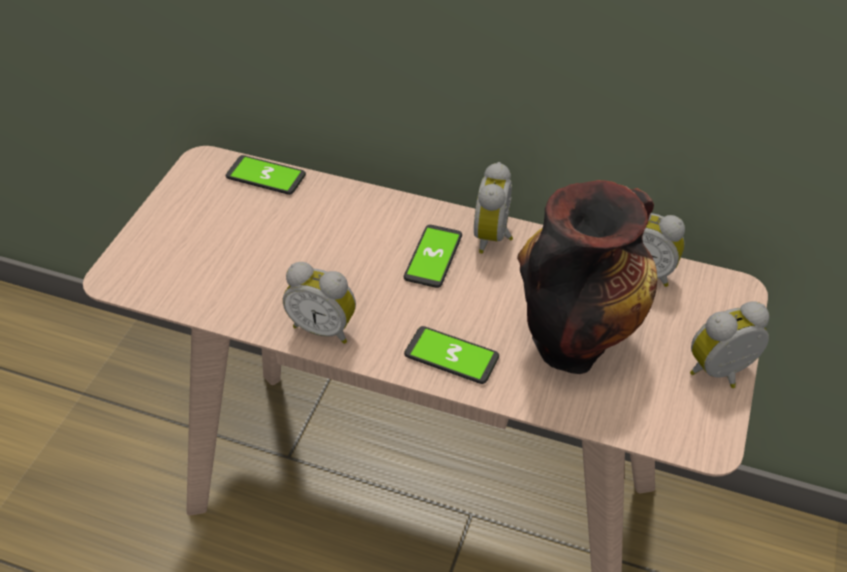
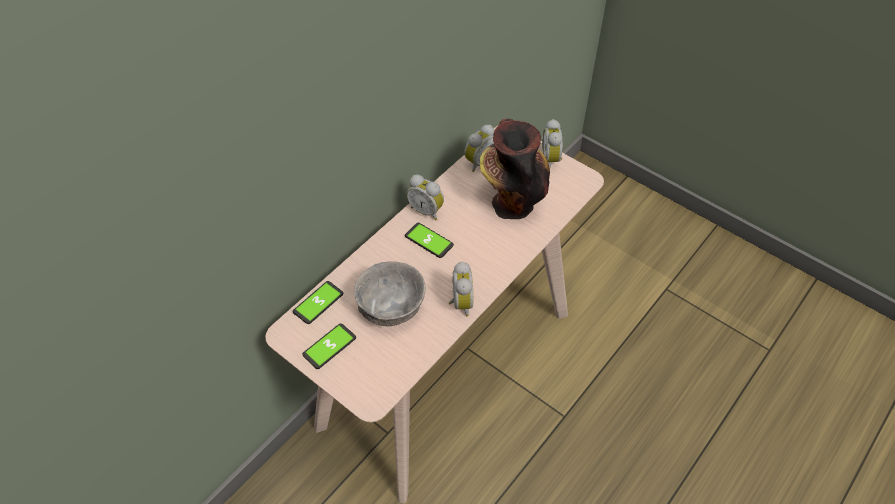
camera: 70 degrees left, 5 degrees up
(283, 251) = (391, 308): none -> grey bowl
(324, 327) = (459, 303): alarm clock -> alarm clock turned 45 degrees counterclockwise
(451, 356) = (502, 254): phone -> phone (329, 346)

